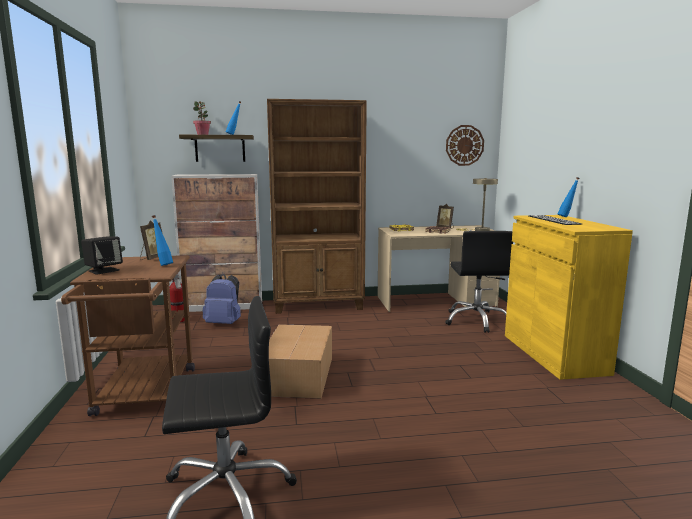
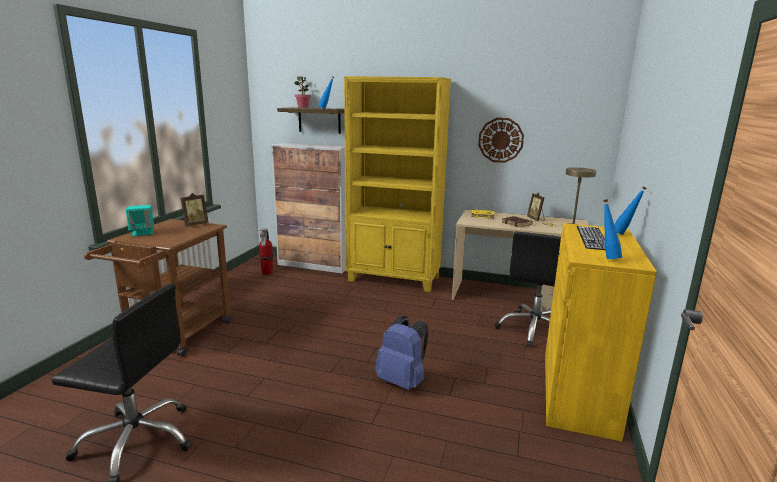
camera: 25 degrees right, 5 degrees up
(104, 270) = (142, 233): black speaker -> turquoise speaker
(163, 265) = (189, 233): blue bottle -> blue bottle (607, 258)
(224, 323) = (297, 282): blue backpack -> blue backpack (402, 381)
(299, 375) = (300, 348): cardboard box -> none
(318, 305) = (394, 279): brown bookcase -> yellow bookcase
(464, 145) = (574, 126): wall clock -> wall clock (500, 140)

